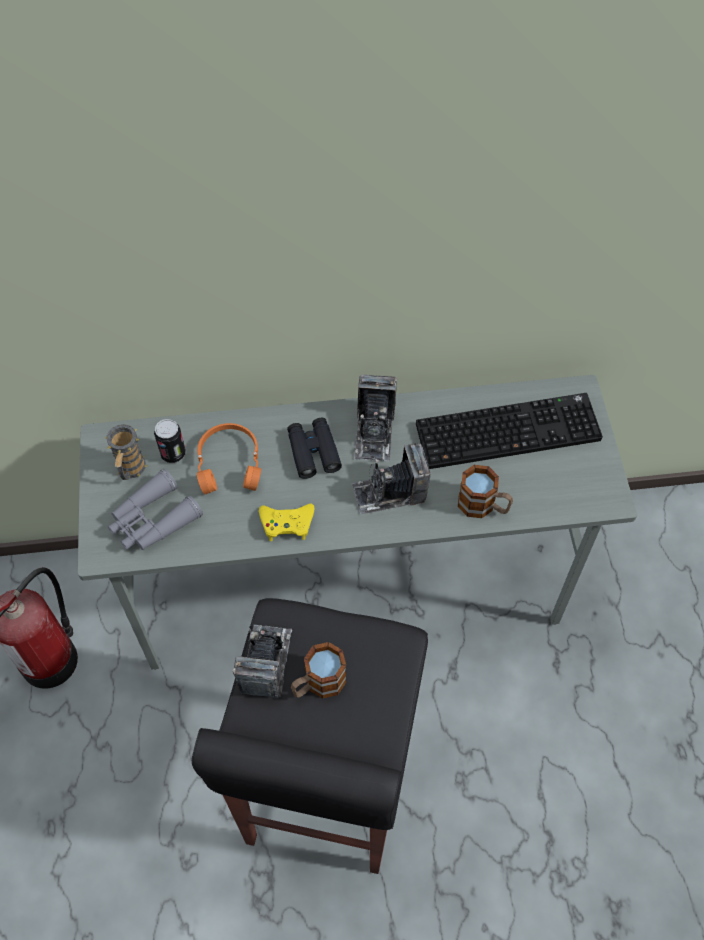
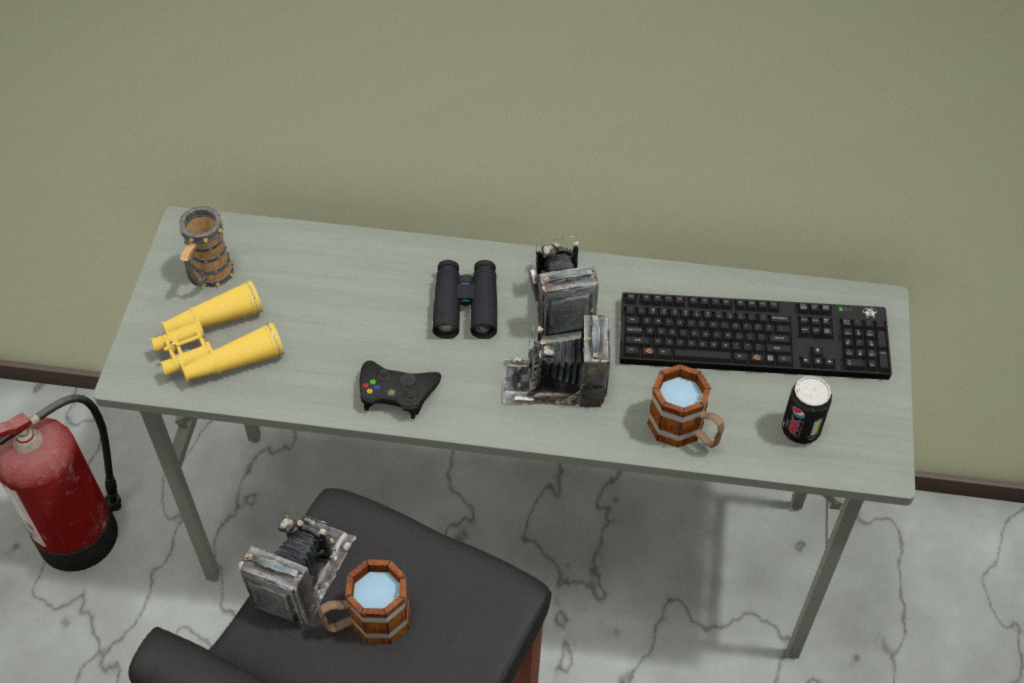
camera: 15 degrees right, 5 degrees down
(152, 520) = (216, 348): grey binoculars -> yellow binoculars
(173, 453) = (274, 267): can -> can (800, 430)
(230, 464) = (346, 297): orange headphones -> none
(287, 523) = (397, 392): yellow game controller -> black game controller
(374, 432) = (559, 298): camera -> camera turned 150 degrees clockwise

